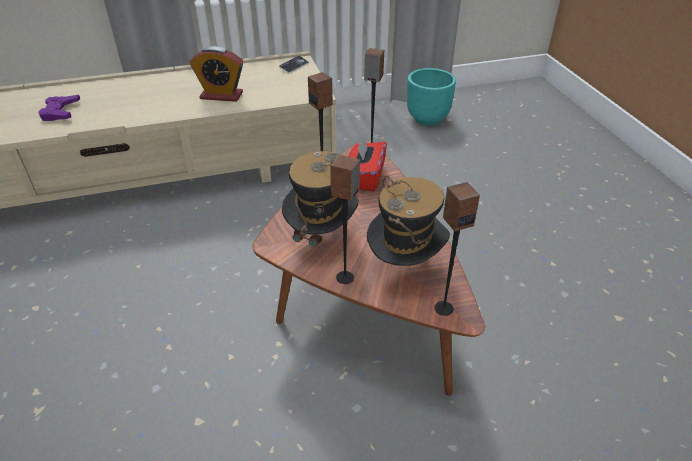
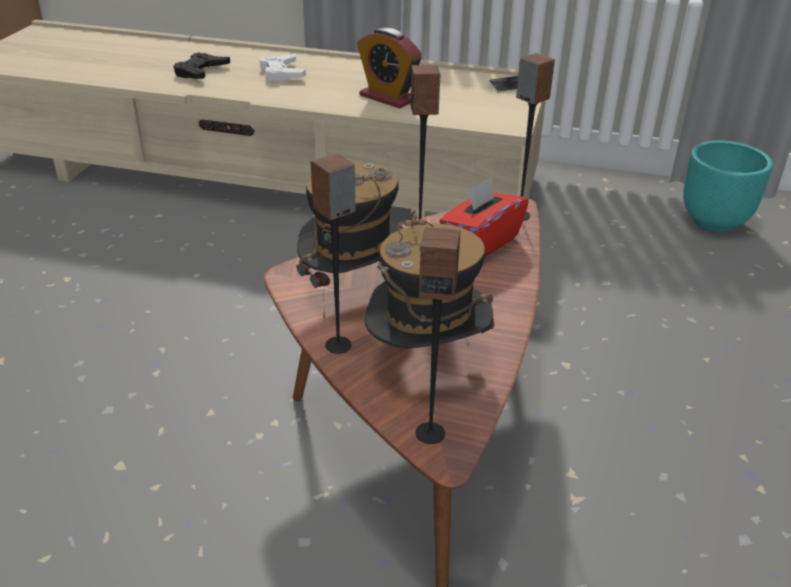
camera: 30 degrees right, 5 degrees down
(60, 112) = (201, 71): purple game controller -> black game controller
(126, 96) = (282, 73): none -> white game controller

